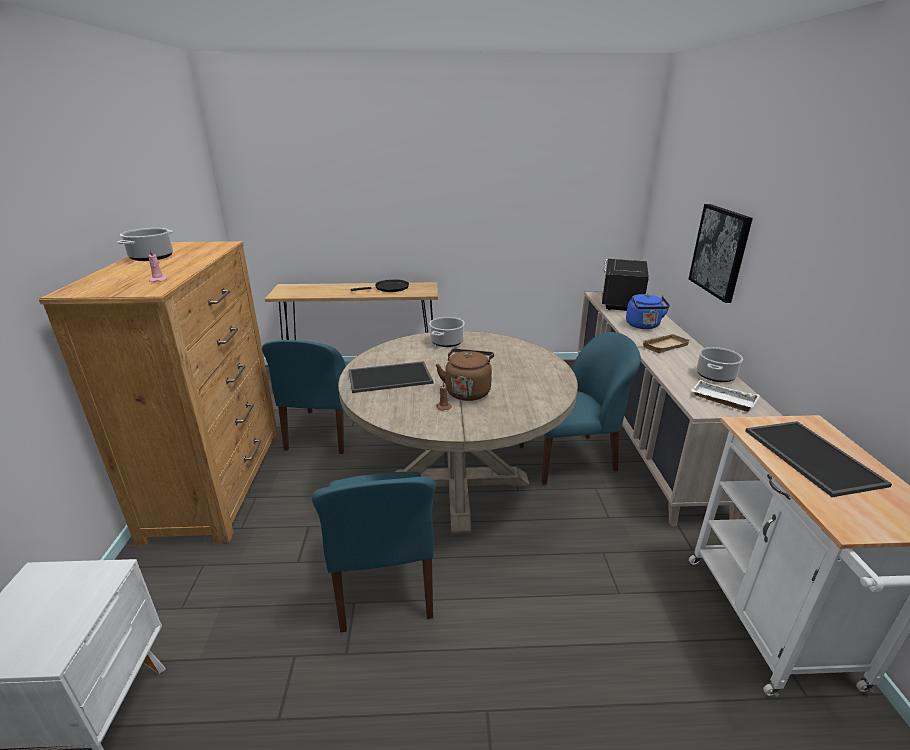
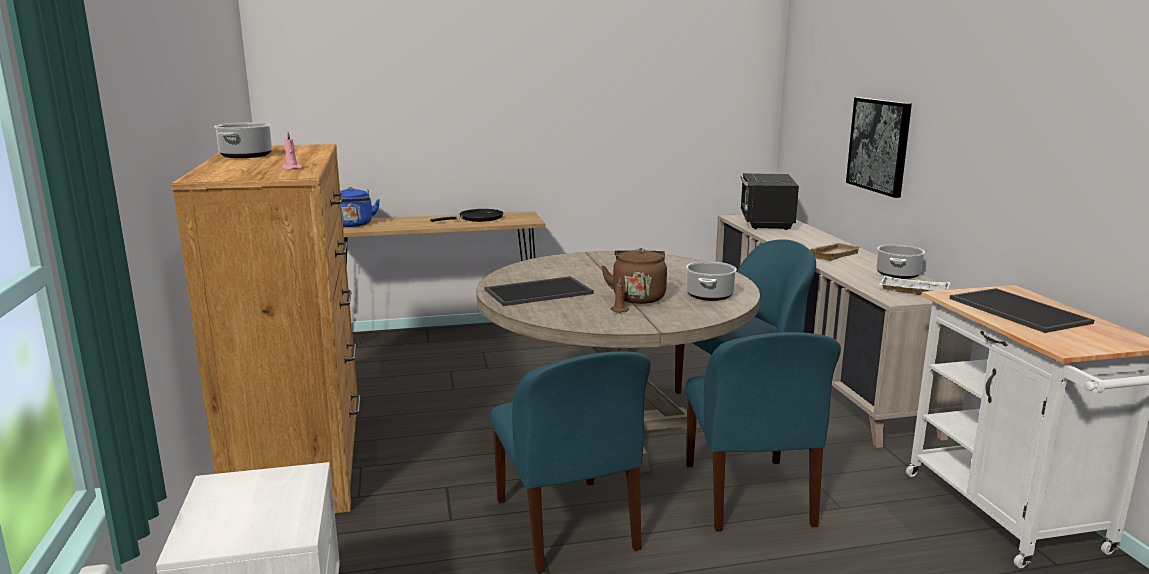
camera: 10 degrees left, 10 degrees down
(324, 432) = (419, 398): blue chair -> blue chair (749, 496)
(447, 342) = (584, 261): cooking pot -> cooking pot (709, 295)
(643, 326) = (802, 240): blue kettle -> blue kettle (353, 225)

